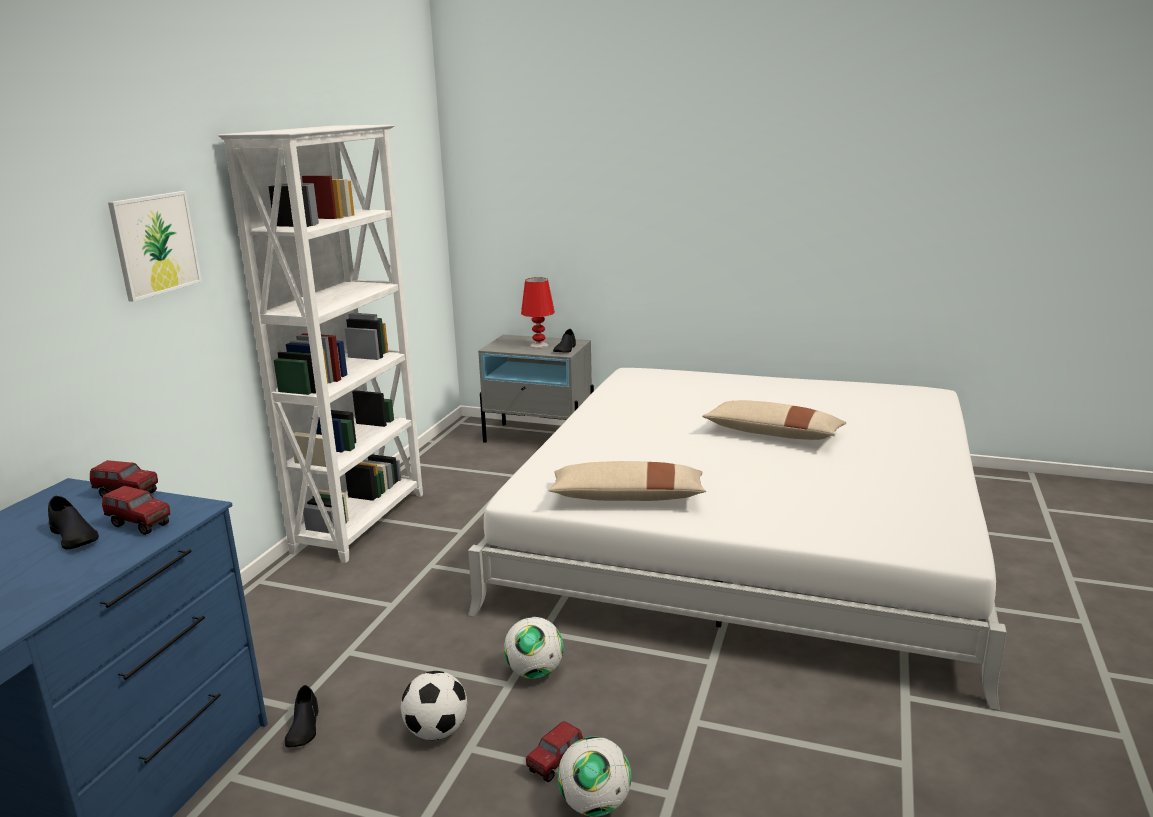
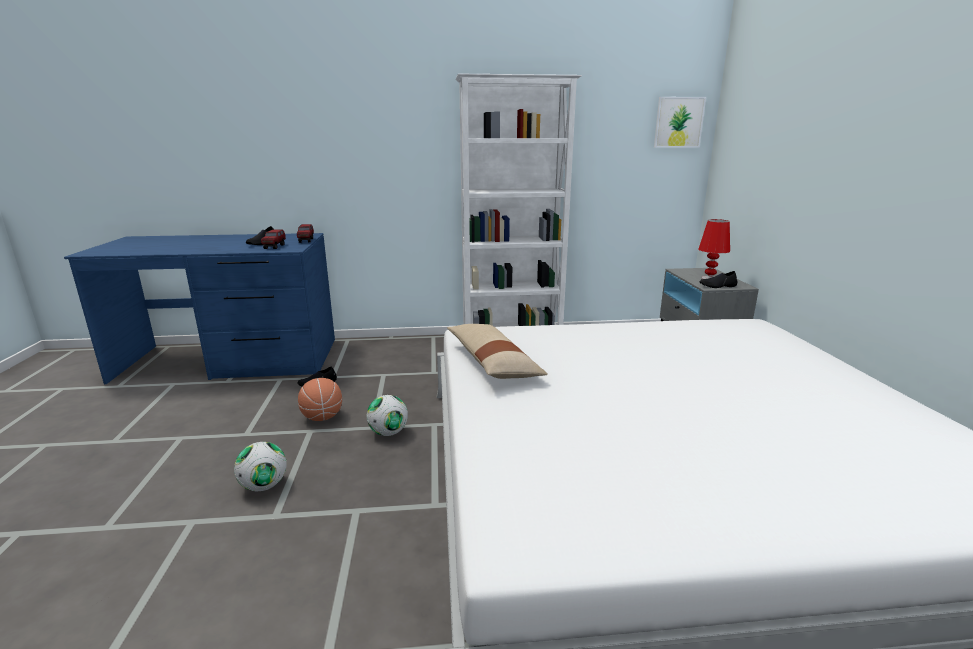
camera: 65 degrees right, 0 degrees up
(155, 244) = (399, 135): picture -> picture (679, 122)
(436, 731) = (322, 417): football -> basketball
(555, 764) = (300, 462): toy truck -> none
(773, 434) = (700, 400): beige pillow -> none

